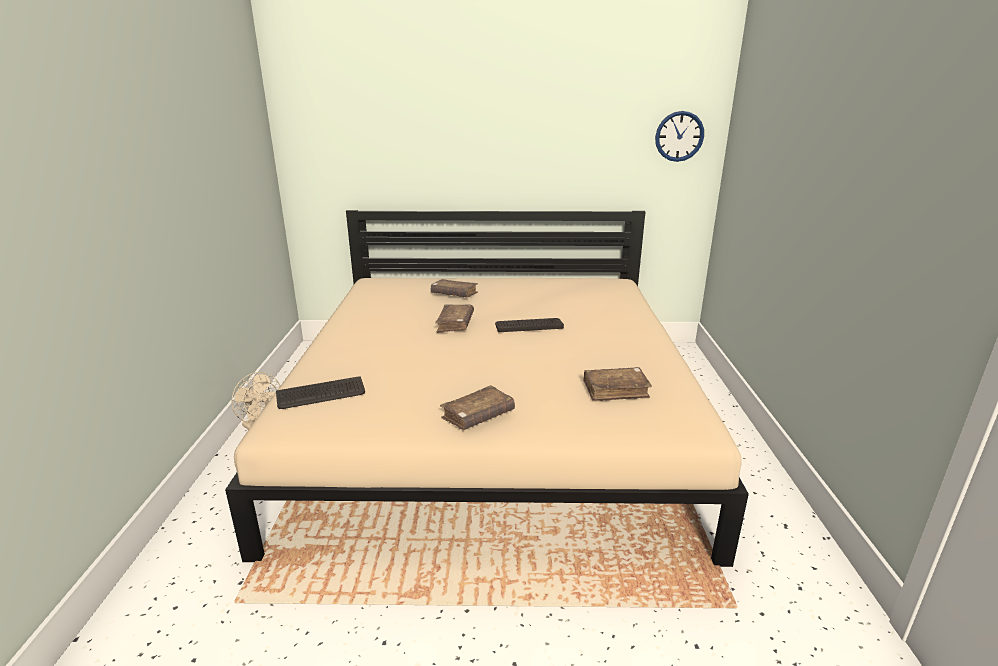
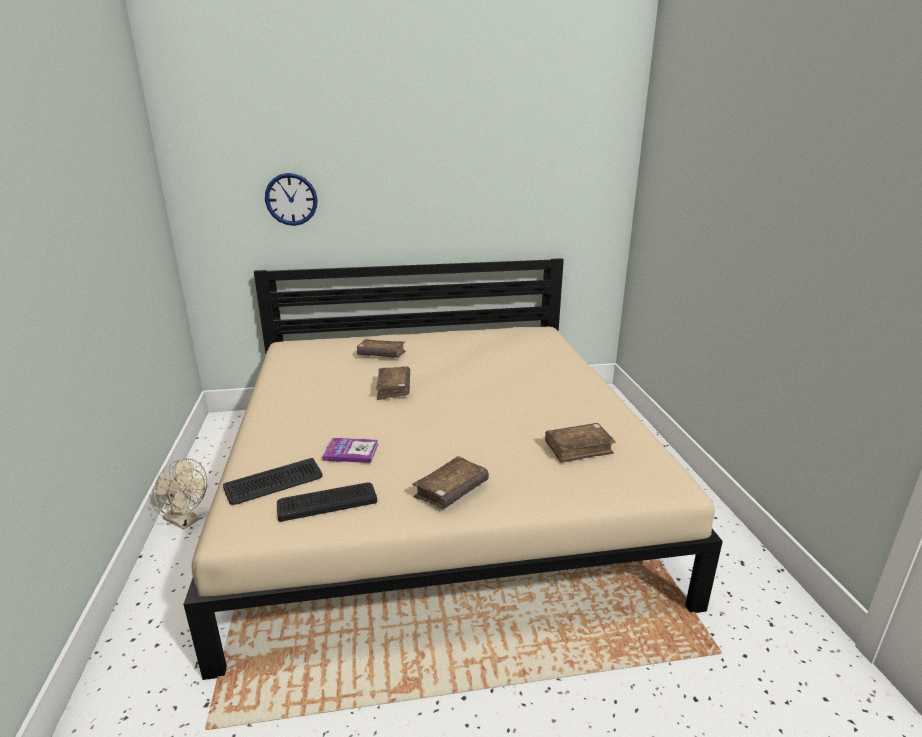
camera: 10 degrees left, 0 degrees up
(397, 375) = (351, 452): none -> book
(529, 325) = (470, 384): keyboard -> keyboard (327, 501)
(679, 136) = (592, 184): wall clock -> wall clock (291, 199)

